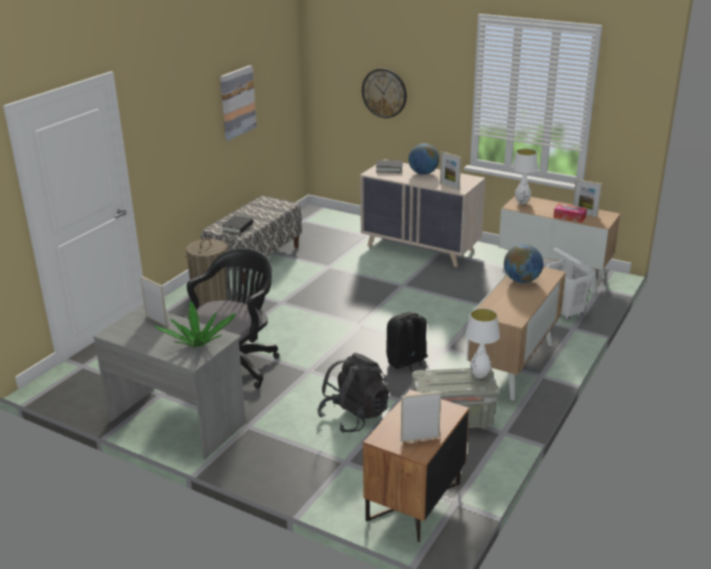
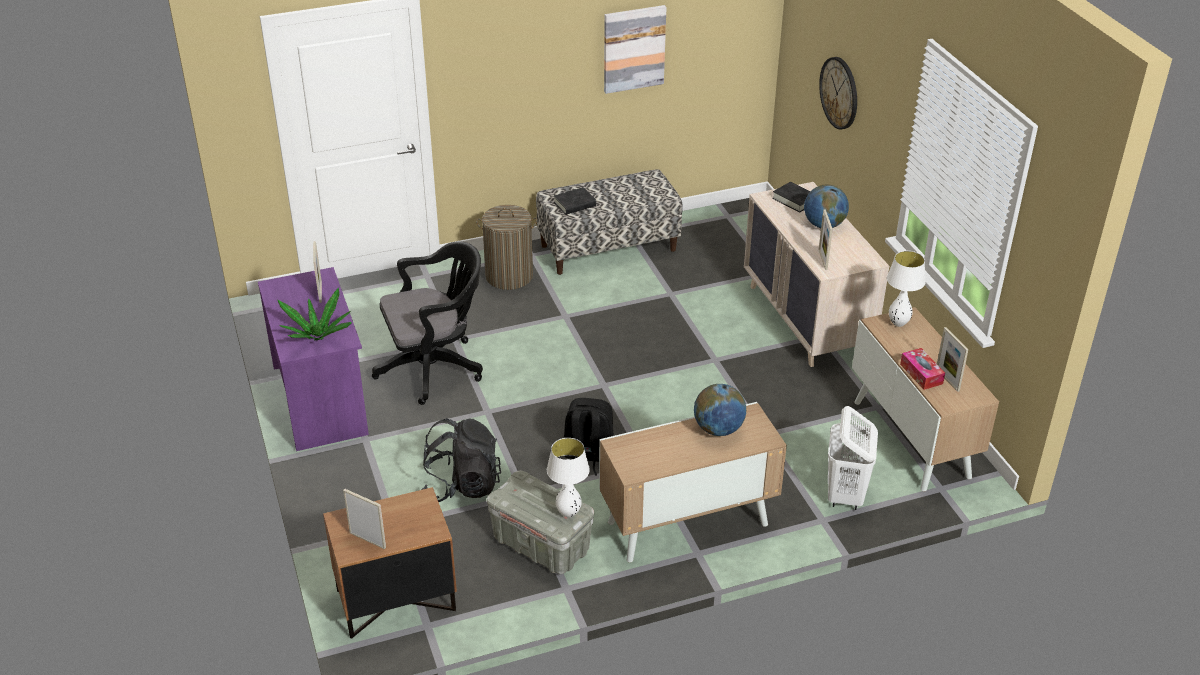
camera: 40 degrees right, 10 degrees up
(177, 420) = (321, 399): grey desk -> purple desk

